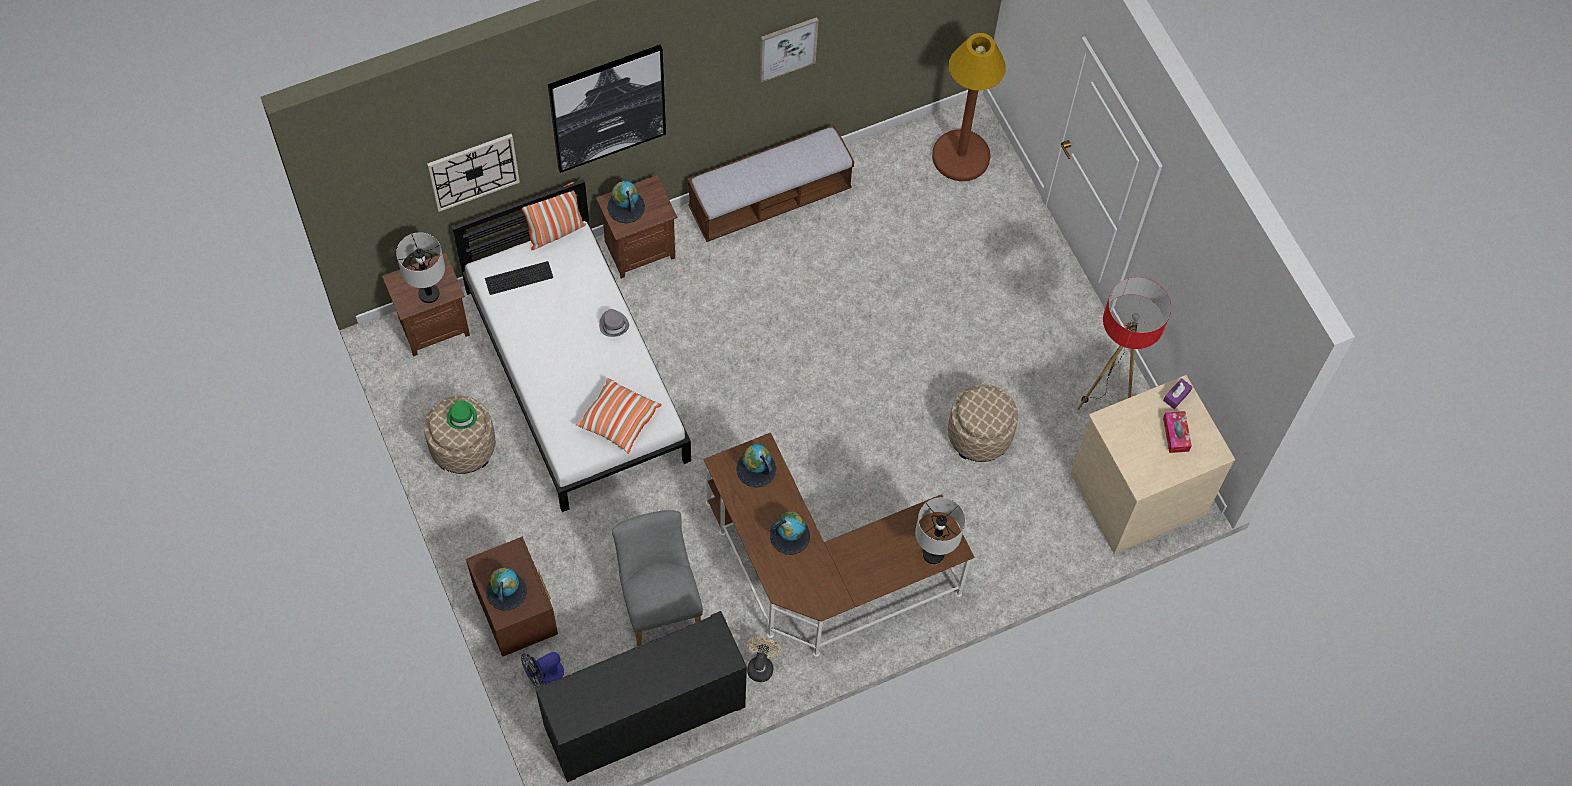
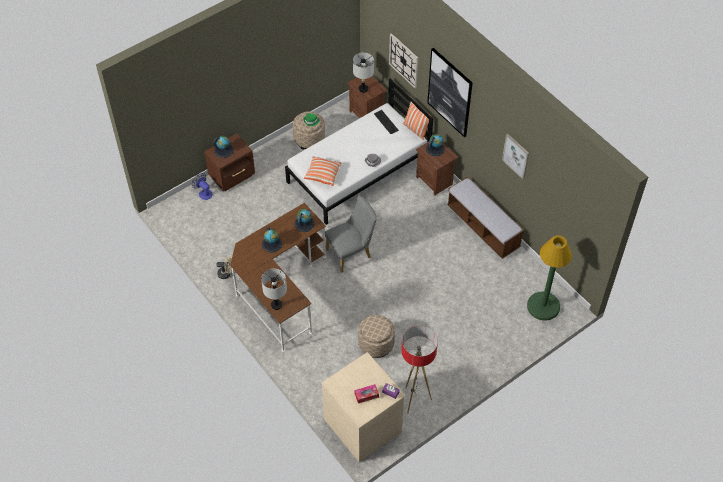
camera: 80 degrees right, 10 degrees down
(645, 717) = (191, 234): black cabinet -> none
(659, 601) = (249, 227): grey chair -> grey chair (351, 253)
(961, 156) = (543, 306): brown floor lamp -> green floor lamp

